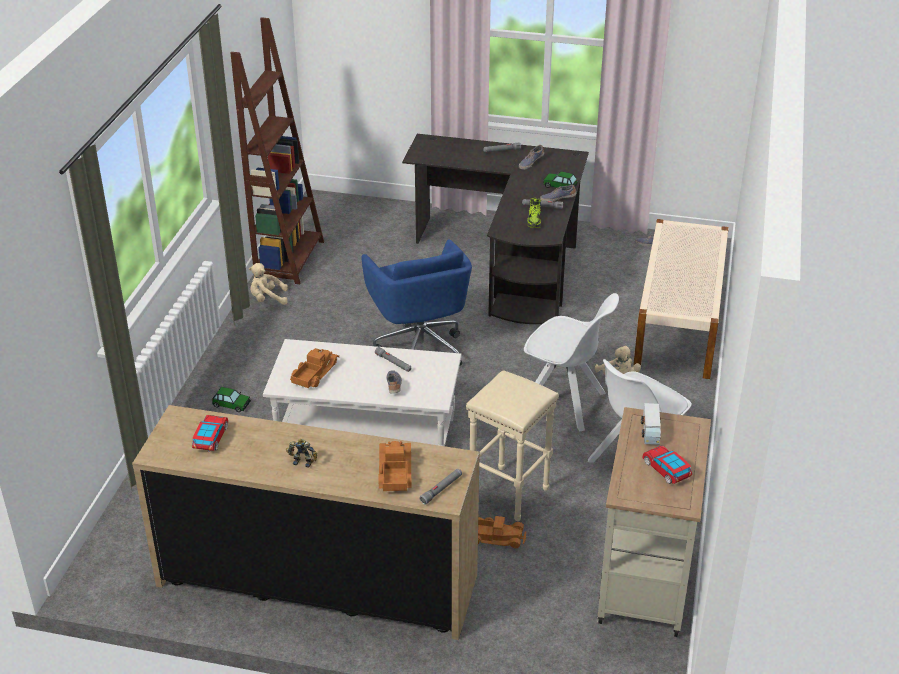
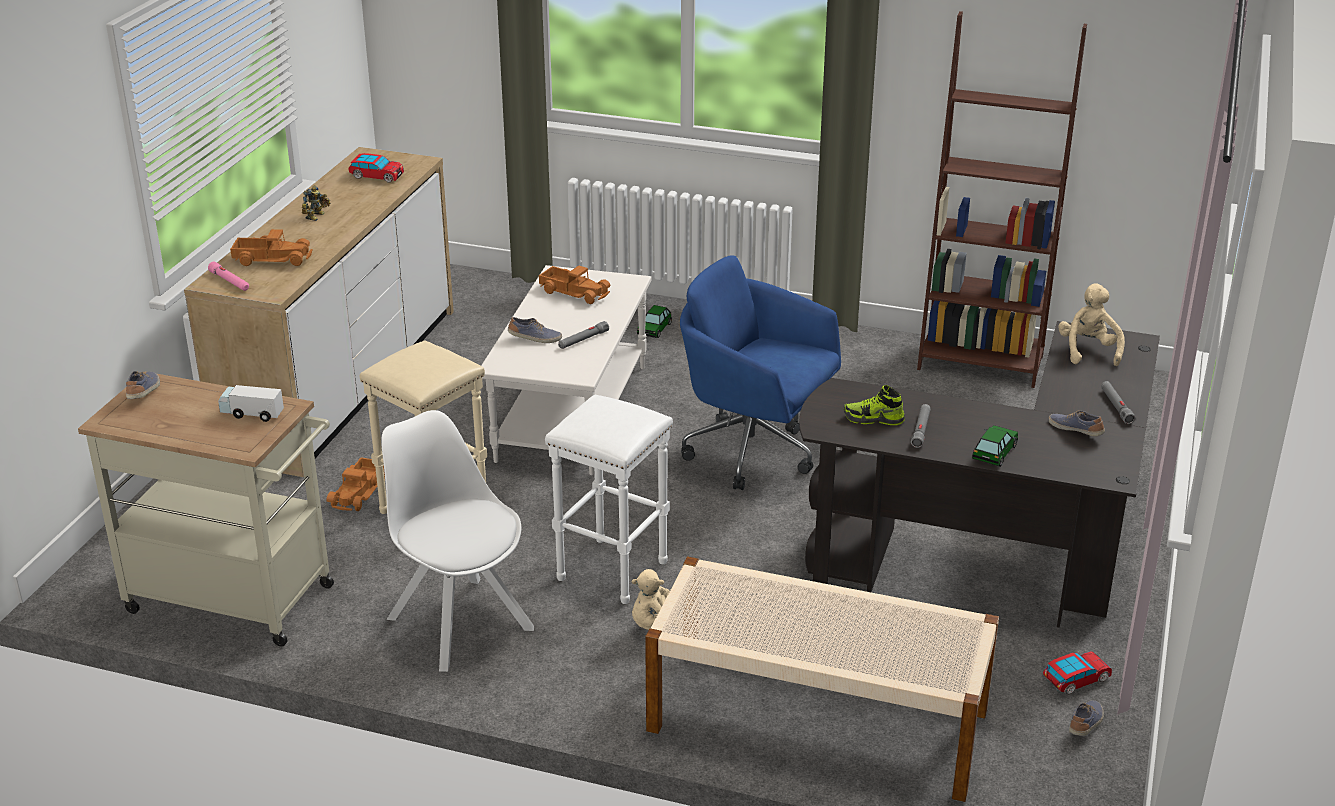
camera: 95 degrees right, 5 degrees down
(267, 299) = (879, 347): beige plush toy -> beige plush toy (1088, 351)
(418, 349) = (756, 456): blue office chair -> blue office chair turned 45 degrees clockwise
(441, 489) = (229, 281): grey flashlight -> pink flashlight
(557, 199) = (949, 446): shoe -> shoe (144, 392)
(564, 403) = (609, 570): white chair -> white stool
(666, 470) = (174, 415): toy car -> toy car (1076, 680)

